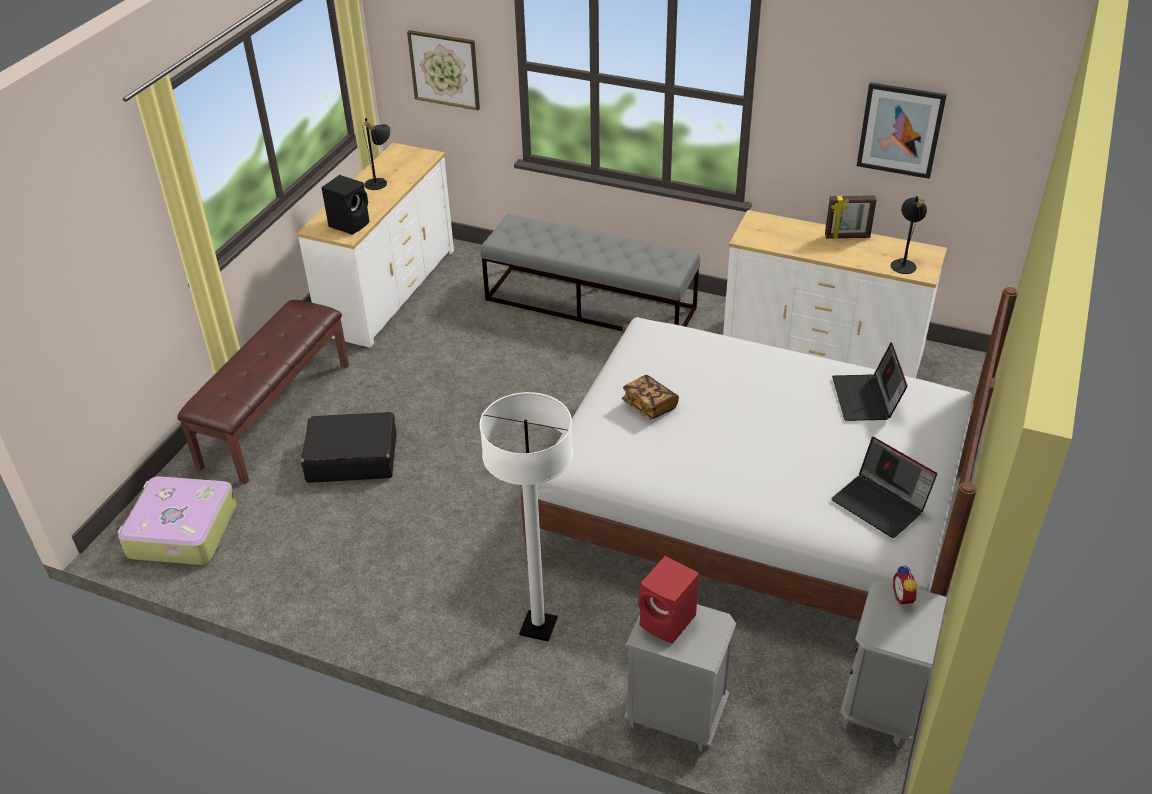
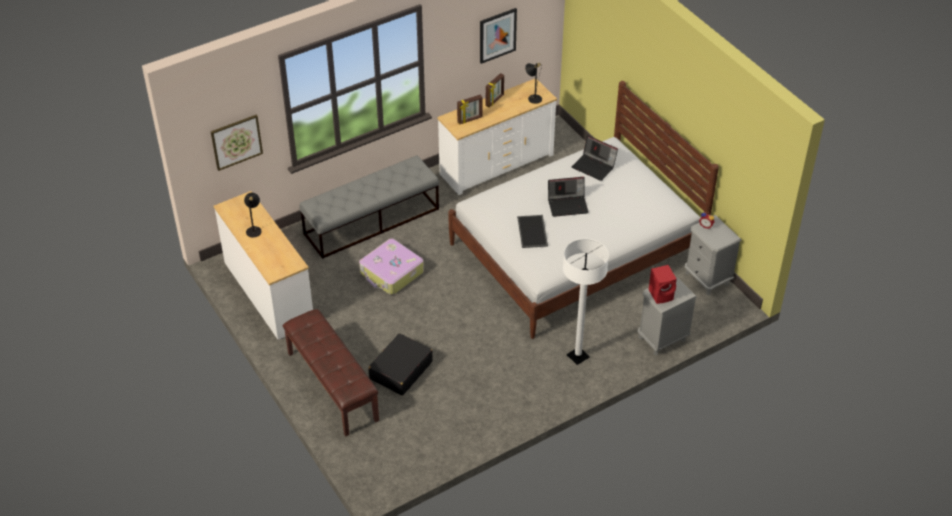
camera: 55 degrees left, 5 degrees up
(181, 532) = (391, 459): suitcase -> suitcase (391, 273)
(350, 224) = (285, 258): black speaker -> none
(649, 406) = (533, 232): book -> tray
(779, 235) = (470, 120): none -> picture frame
(881, 504) = (656, 201): laptop -> laptop (568, 205)

